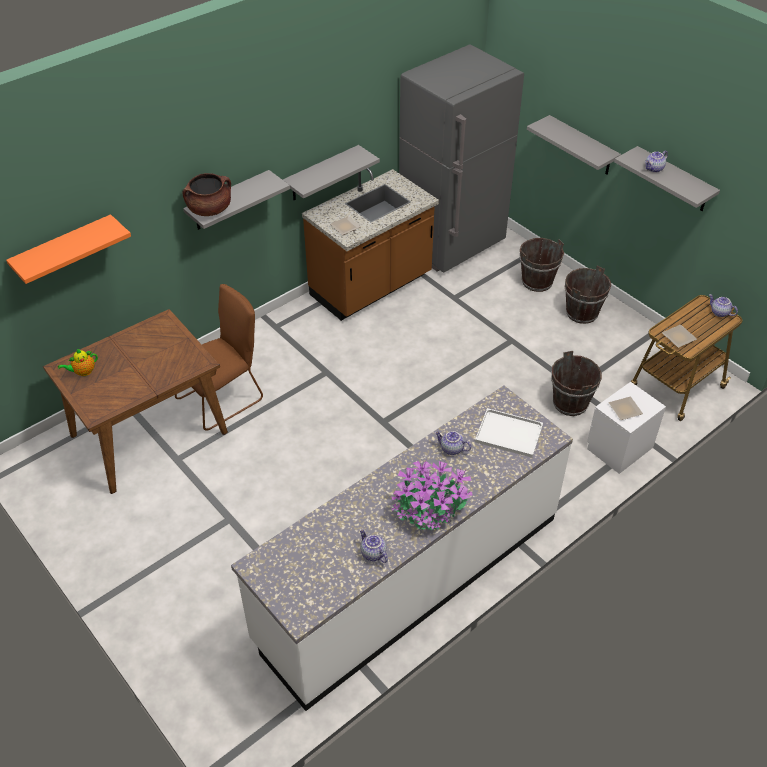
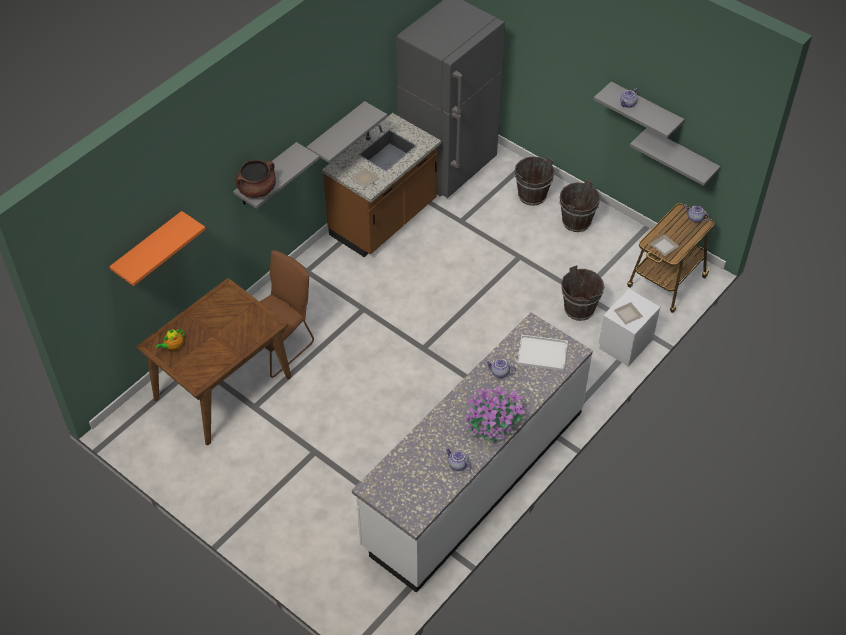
camera: 10 degrees left, 5 degrees up
(582, 146) = (561, 78): grey shelf -> grey shelf (681, 156)

